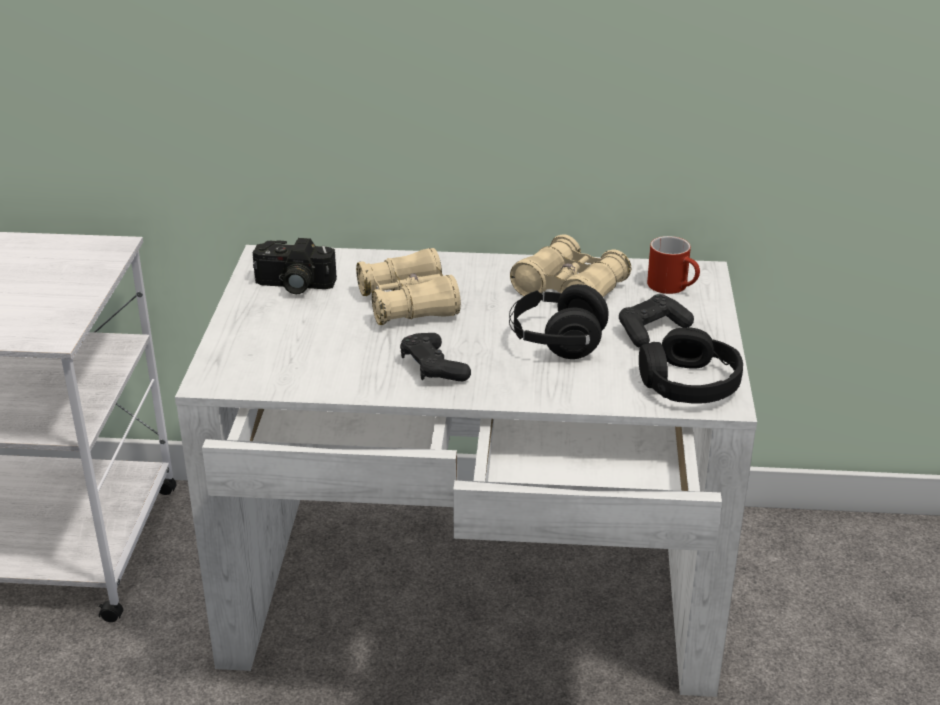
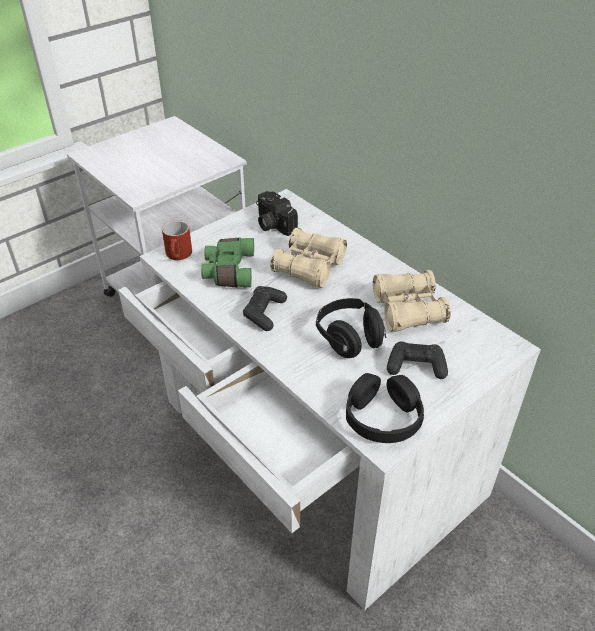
camera: 45 degrees right, 10 degrees up
(321, 353) = (228, 271): none -> green binoculars
(674, 286) = (476, 346): red mug -> red mug (179, 255)

